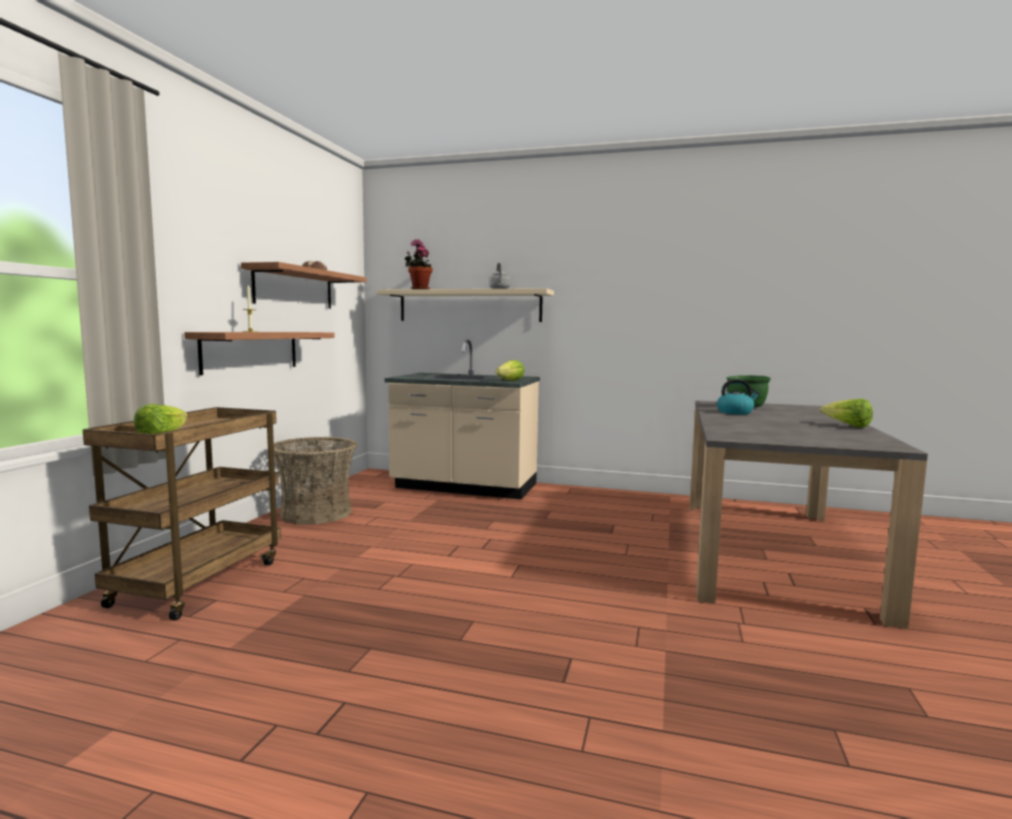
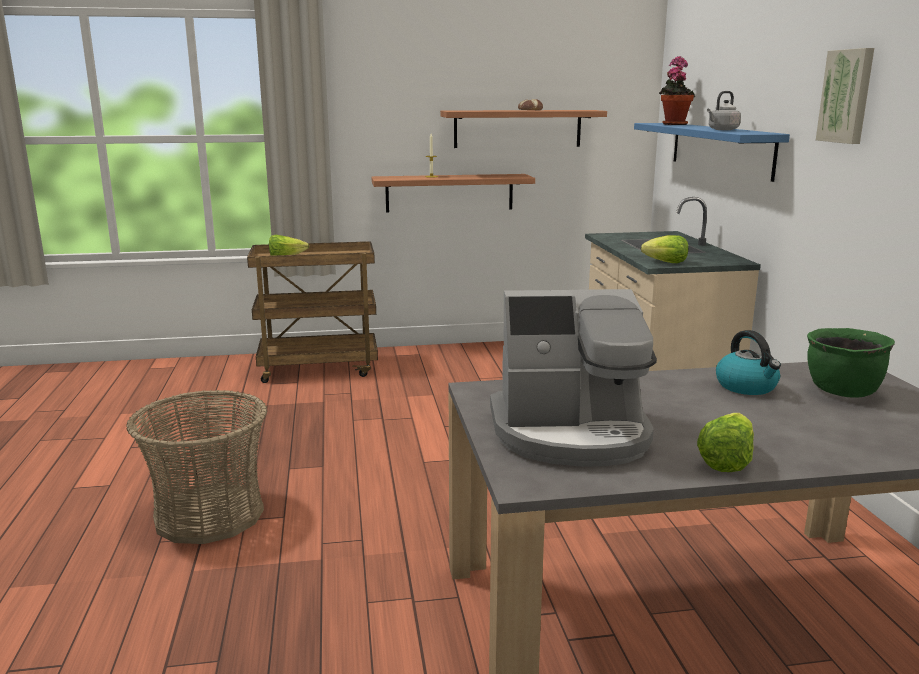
camera: 65 degrees right, 10 degrees up
(316, 513) = (482, 356): basket -> basket (209, 515)
(469, 306) = (720, 149): beige shelf -> blue shelf
(607, 266) = (847, 96): none -> picture
(812, 435) = (571, 433): none -> coffee machine

